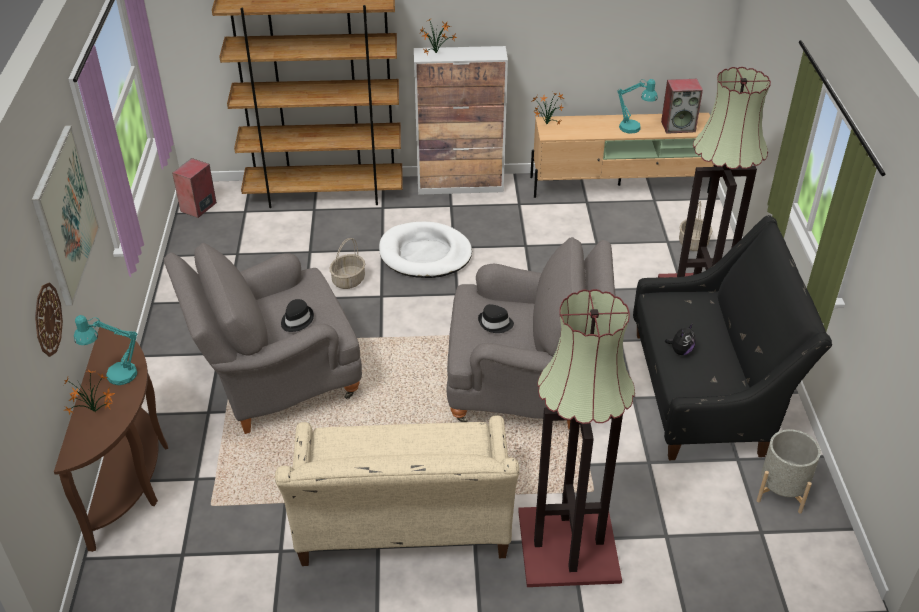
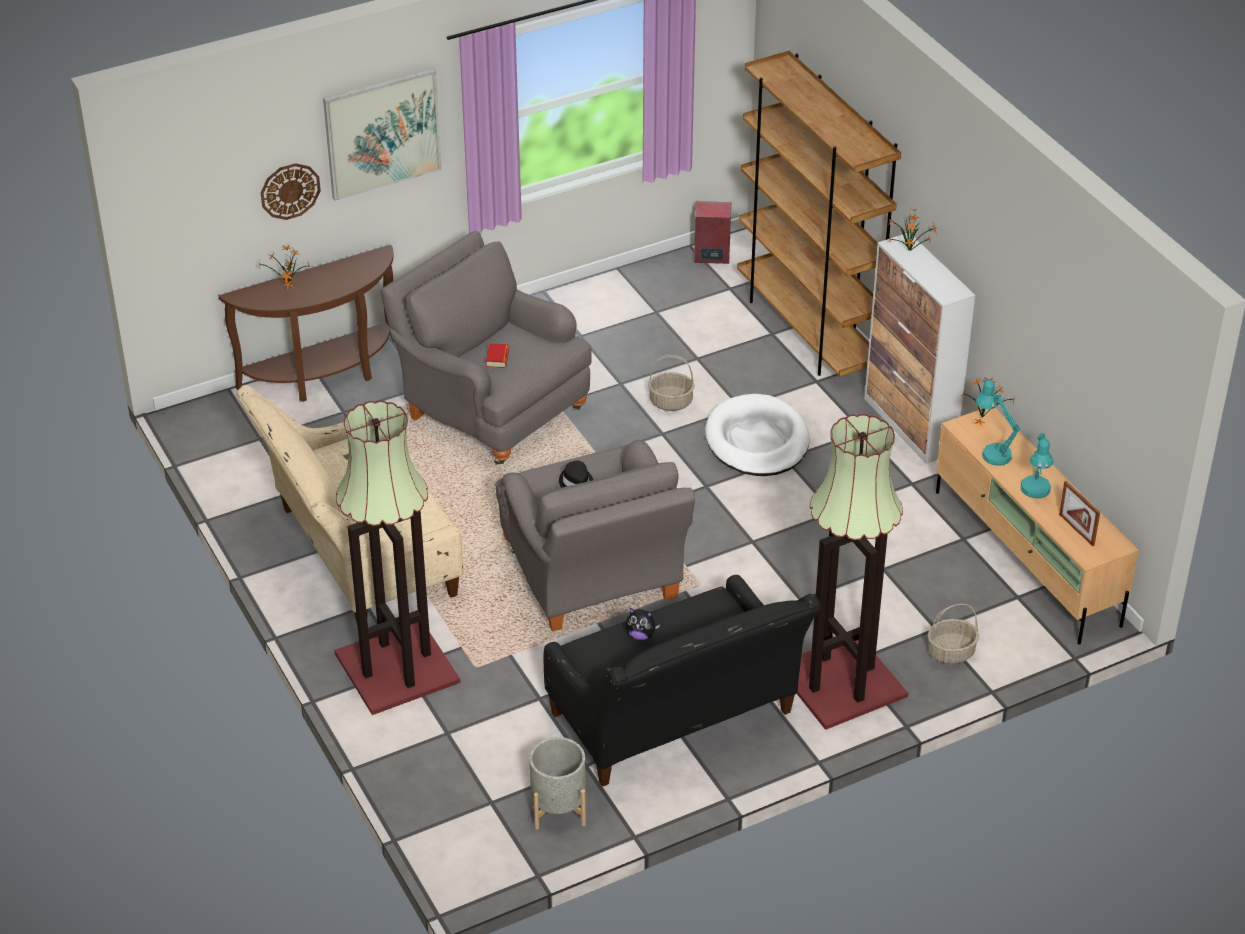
camera: 65 degrees right, 0 degrees up
(115, 375) = (336, 278): turquoise table lamp -> turquoise table lamp (992, 452)
(296, 320) = (497, 358): black hat -> book
(678, 126) = (1076, 530): speaker -> picture frame

